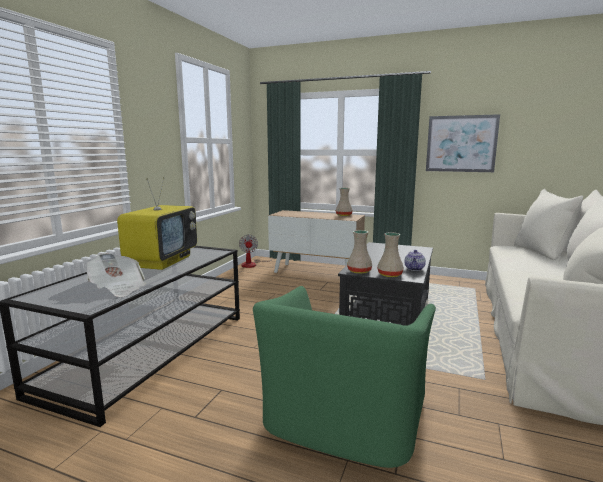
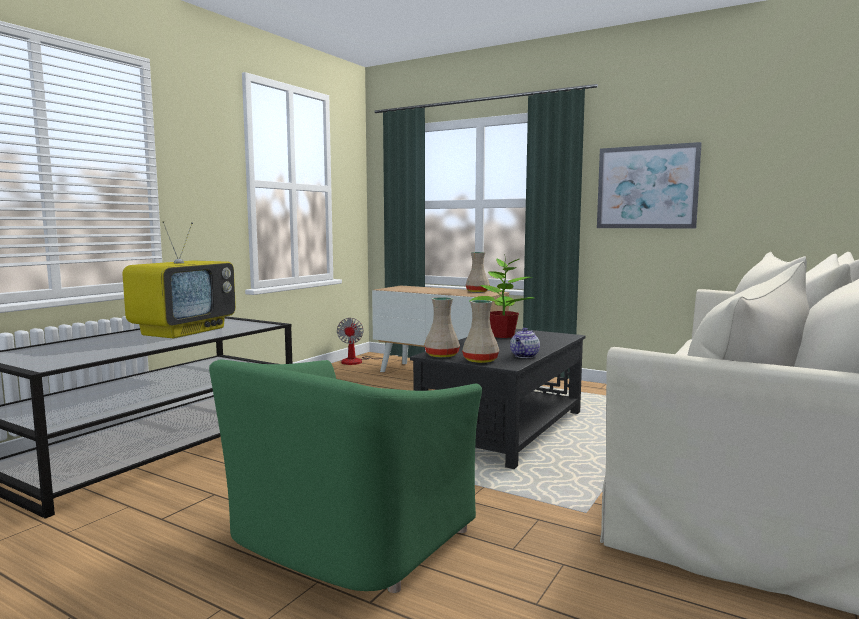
camera: 10 degrees right, 5 degrees down
(118, 288) = (100, 352): newspaper -> none
(380, 250) = (502, 335): none -> potted plant

